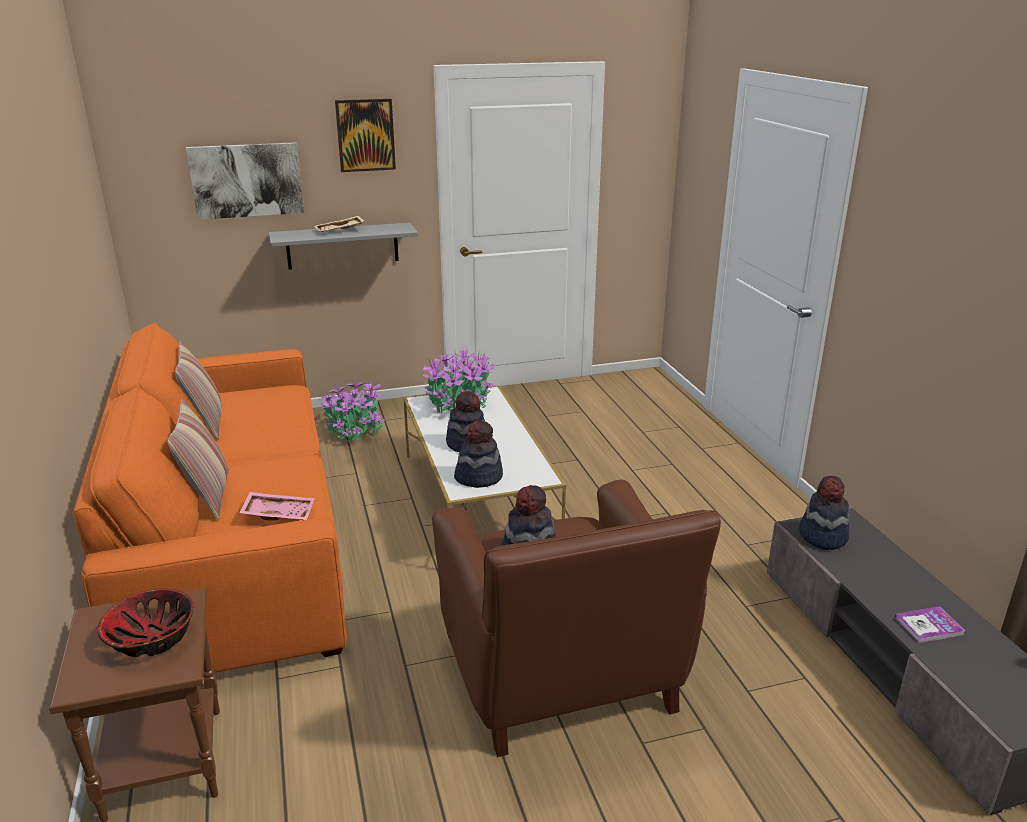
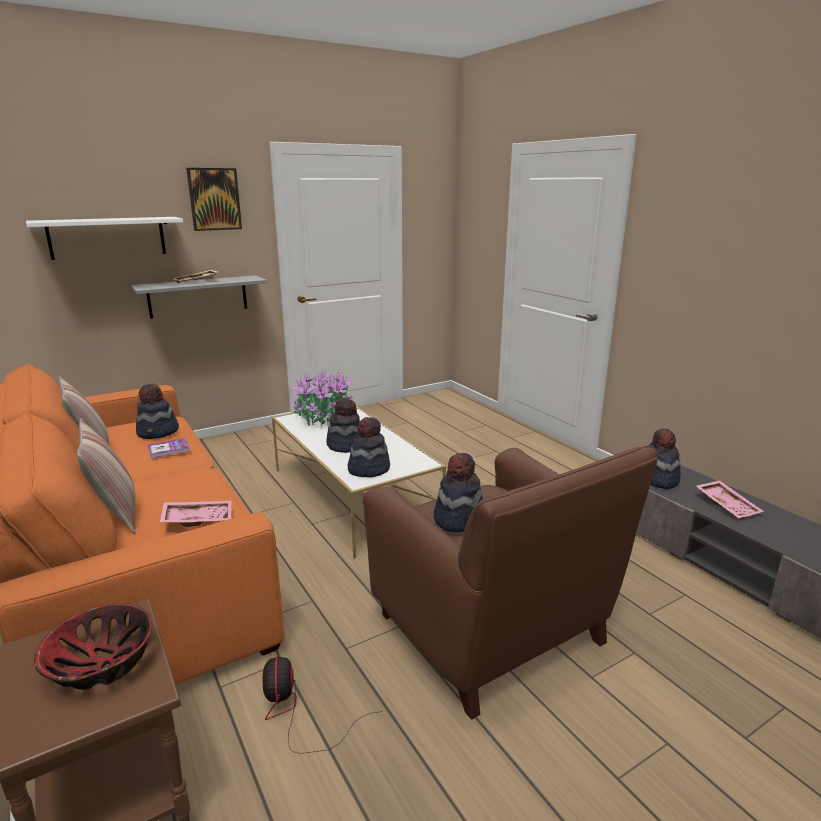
camera: 15 degrees left, 5 degrees down
(246, 180) = (107, 237): picture -> white shelf
(274, 406) = (158, 432): none -> hat
(337, 716) = (297, 713): none -> fan
(355, 430) = (222, 456): potted plant -> none
(888, 582) = (728, 505): none -> pink tray
(928, 626) = (779, 532): book -> book (169, 449)

